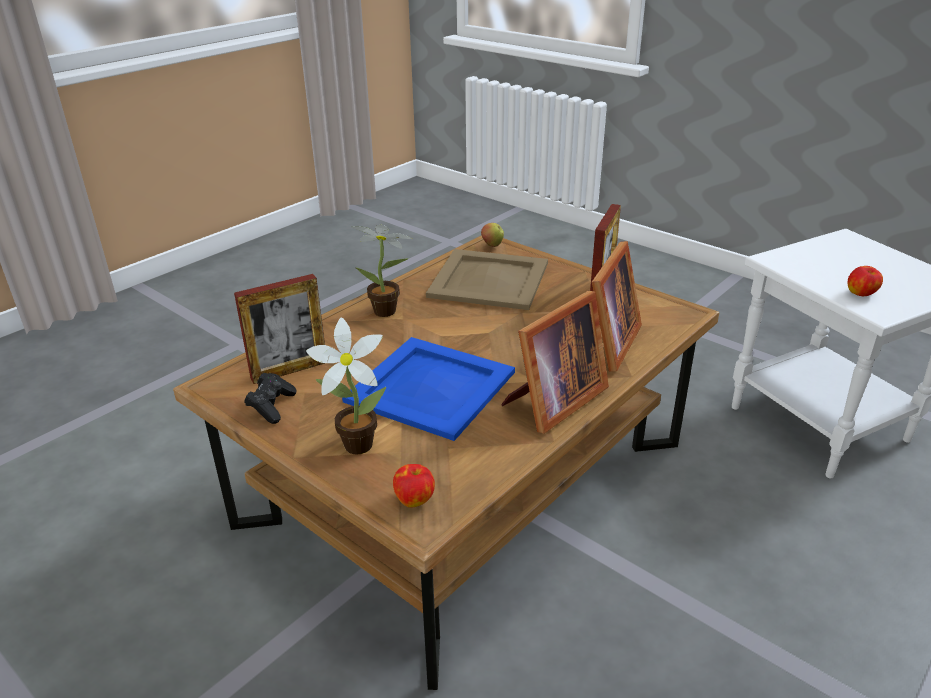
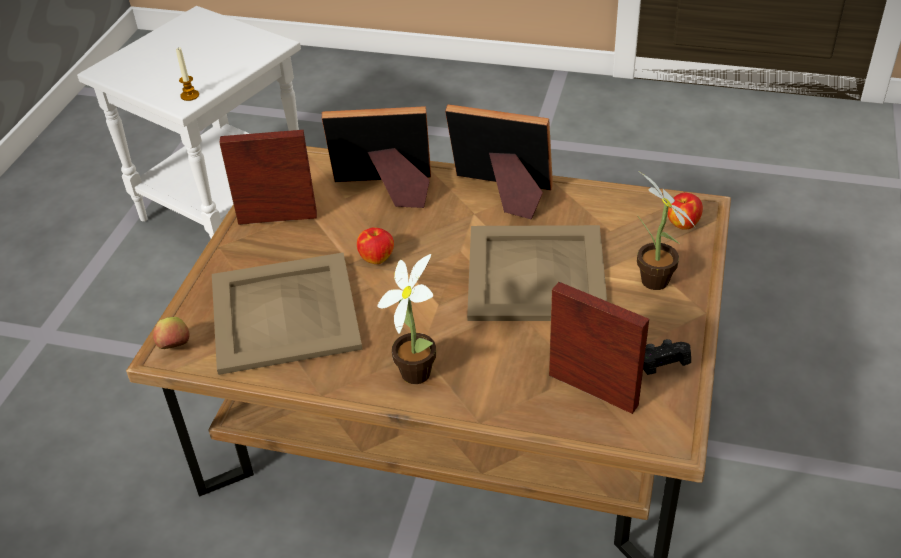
camera: 115 degrees left, 10 degrees up
(432, 386) = (534, 272): blue tray -> beige tray
(784, 263) = (190, 95): none -> candle
(861, 294) = (241, 54): apple -> apple (377, 258)

